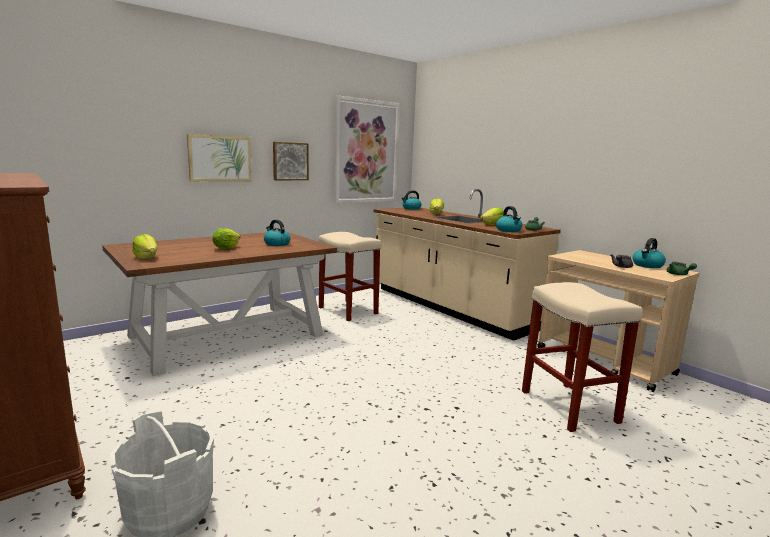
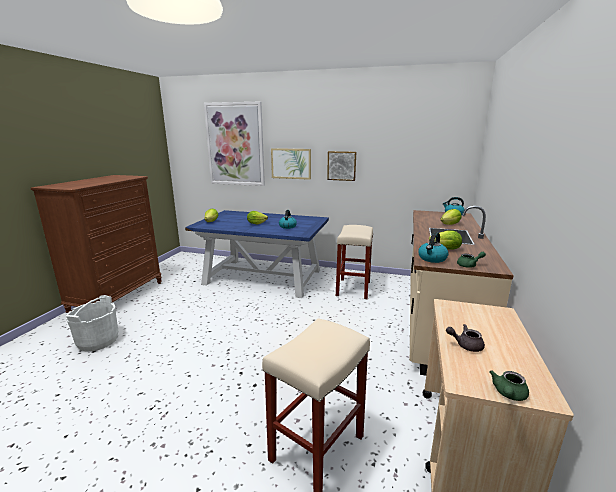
camera: 55 degrees right, 5 degrees up
(228, 335) = (264, 277): brown dining table -> blue dining table
(366, 152) = (418, 157): picture -> picture (235, 144)
(647, 265) = (518, 363): kettle -> none

